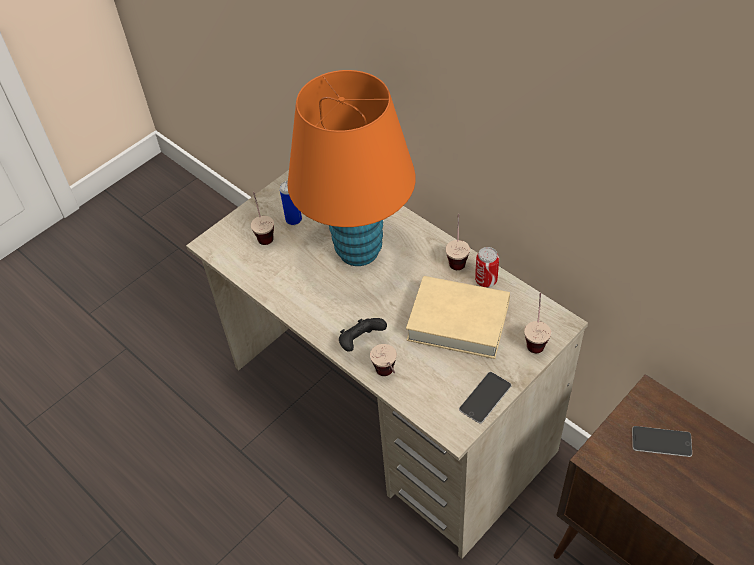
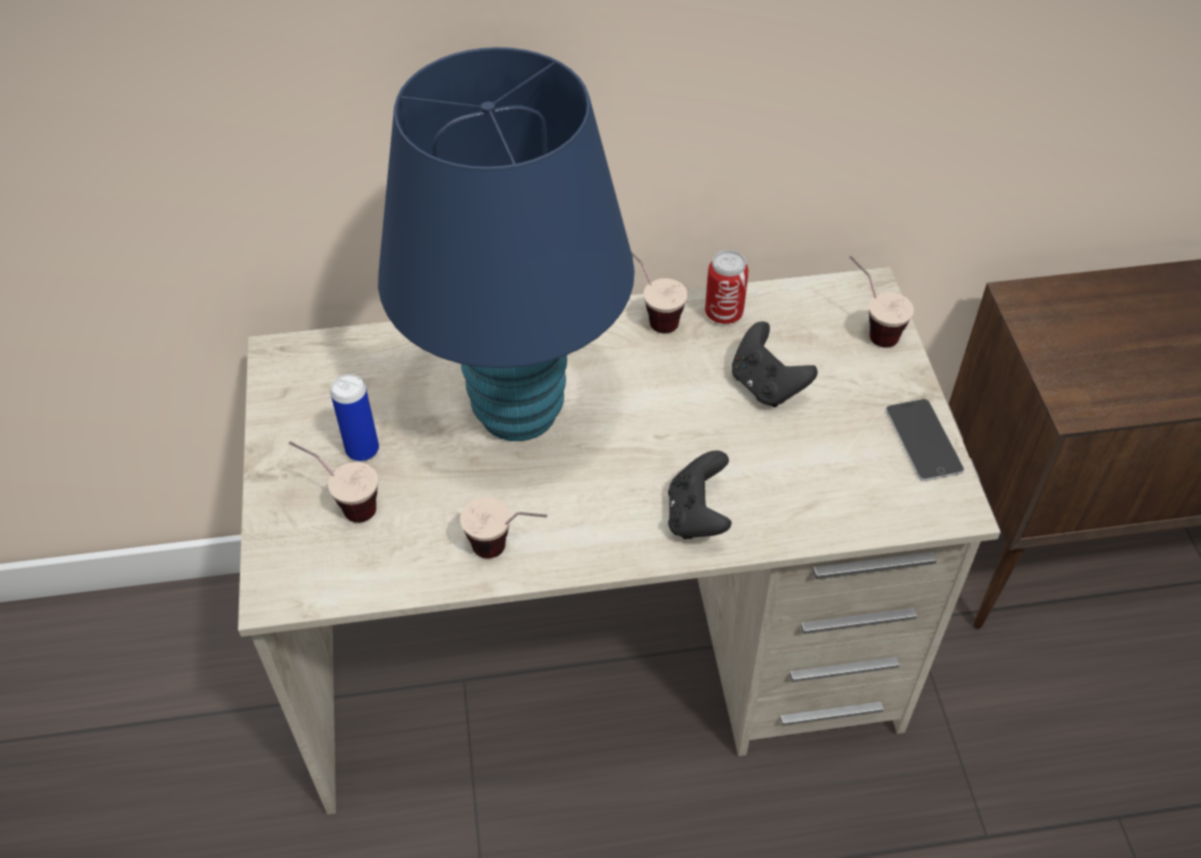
camera: 55 degrees left, 0 degrees up
(358, 251) = (517, 412): orange table lamp -> blue table lamp
(388, 377) = (793, 524): cup -> cup (507, 551)
(458, 321) = (766, 385): beige book -> black game controller
(661, 441) = (1098, 334): phone -> none

